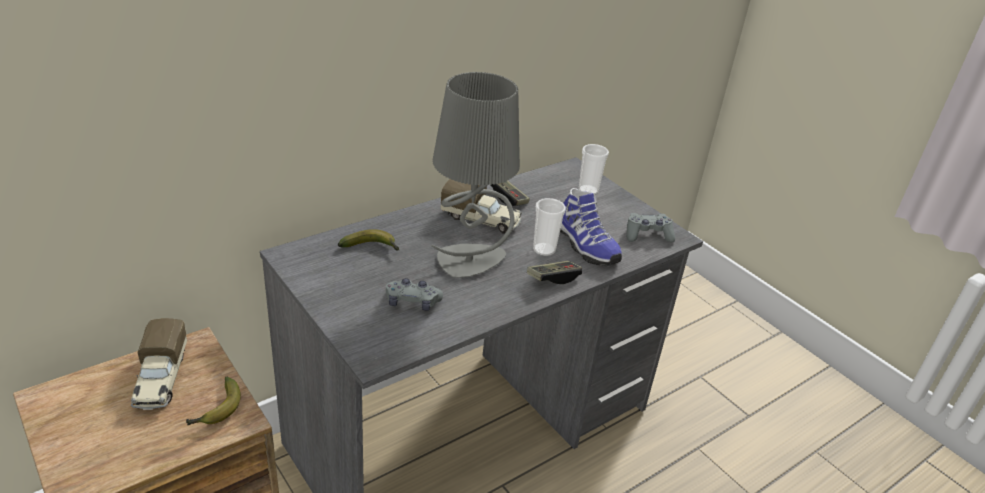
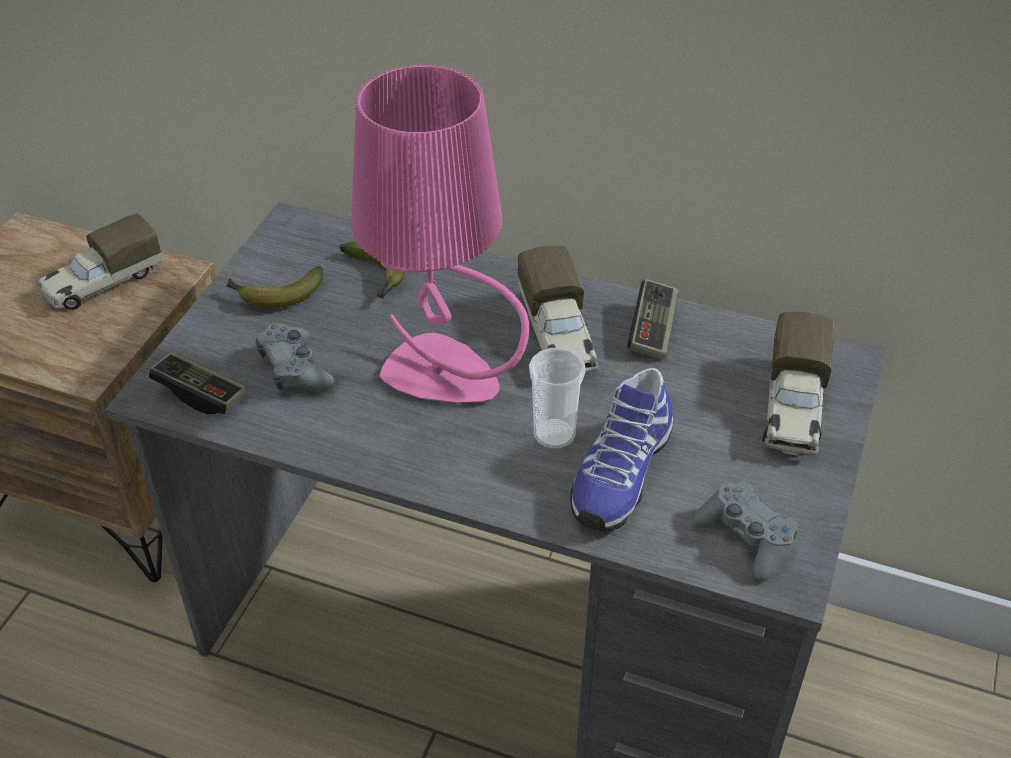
camera: 60 degrees right, 10 degrees up
(217, 410) = (88, 347): banana -> banana (275, 295)
(470, 260) = (442, 374): grey table lamp -> pink table lamp
(553, 278) = (489, 477): game controller -> game controller (201, 394)
(588, 191) = (793, 408): cup -> toy truck

